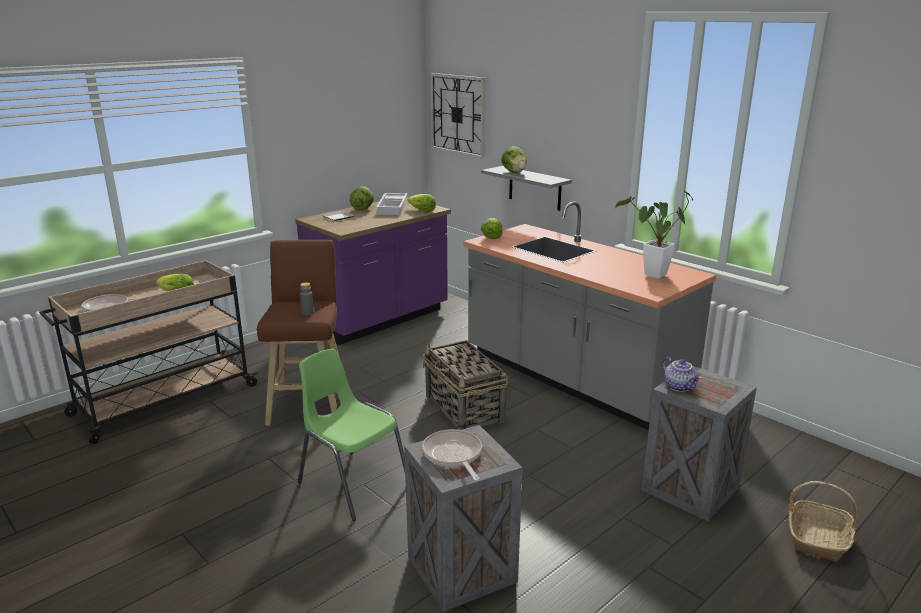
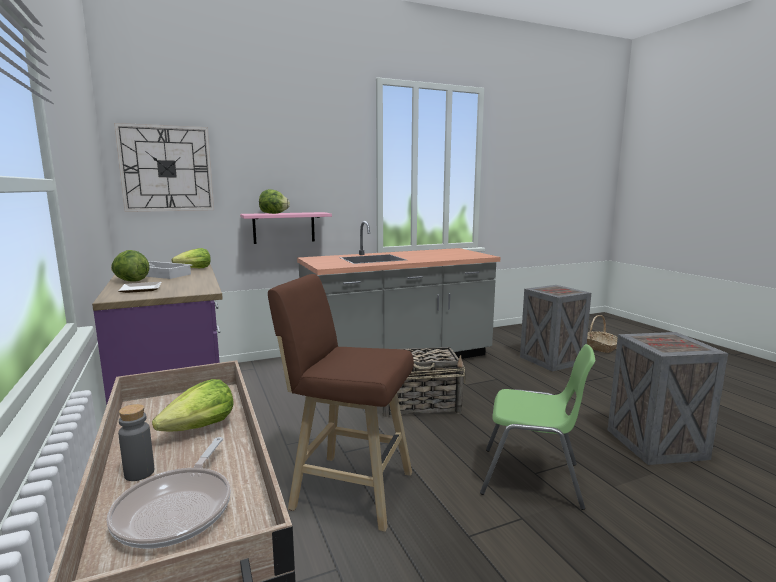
camera: 70 degrees left, 10 degrees down
(307, 313) = (379, 352): grey bottle -> grey bottle (139, 473)
(352, 483) = (532, 478): green chair -> green chair turned 135 degrees counterclockwise
(453, 455) = (671, 344): frying pan -> none
(492, 236) = (318, 264): lettuce -> none
(534, 188) = (284, 227): grey shelf -> pink shelf
(652, 276) = (454, 253): potted plant -> none
(680, 387) = (556, 293): teapot -> none

